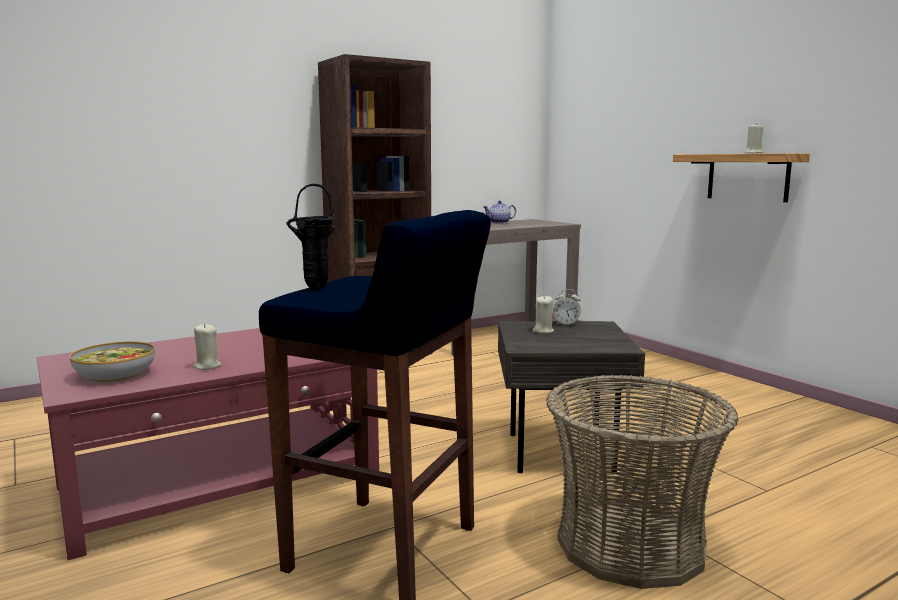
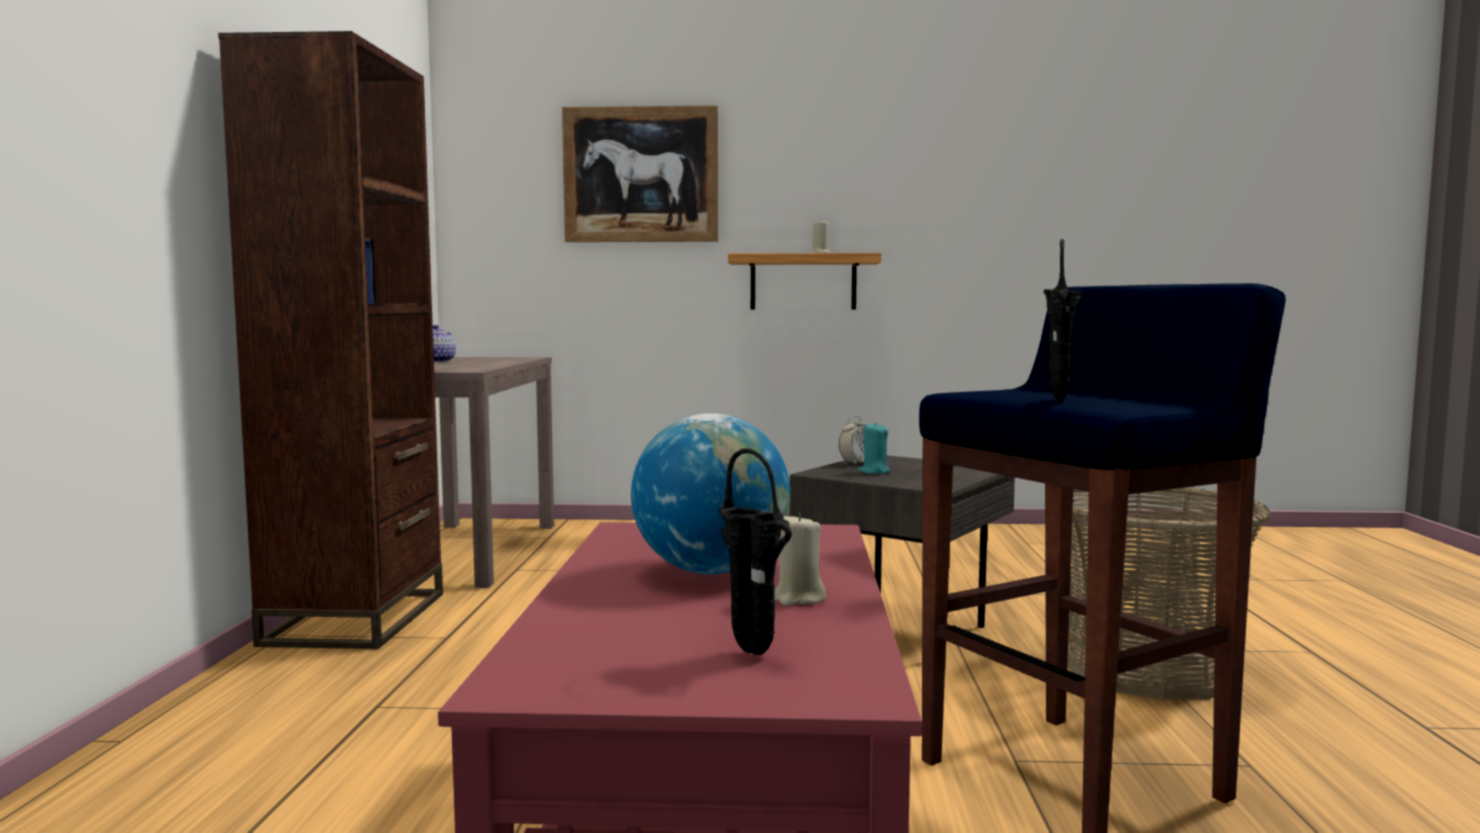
camera: 55 degrees left, 5 degrees down
(115, 375) = (757, 655): bowl -> black vase
(242, 348) = (710, 571): none -> globe
(543, 331) = (874, 472): beige candle -> turquoise candle
(647, 94) = (641, 175): none -> picture

